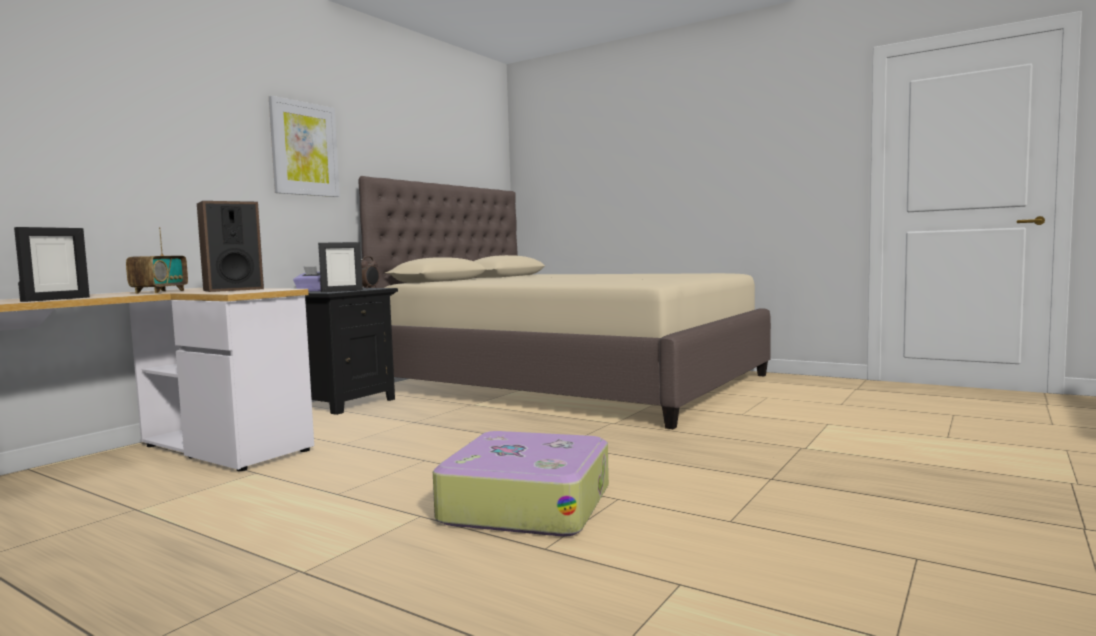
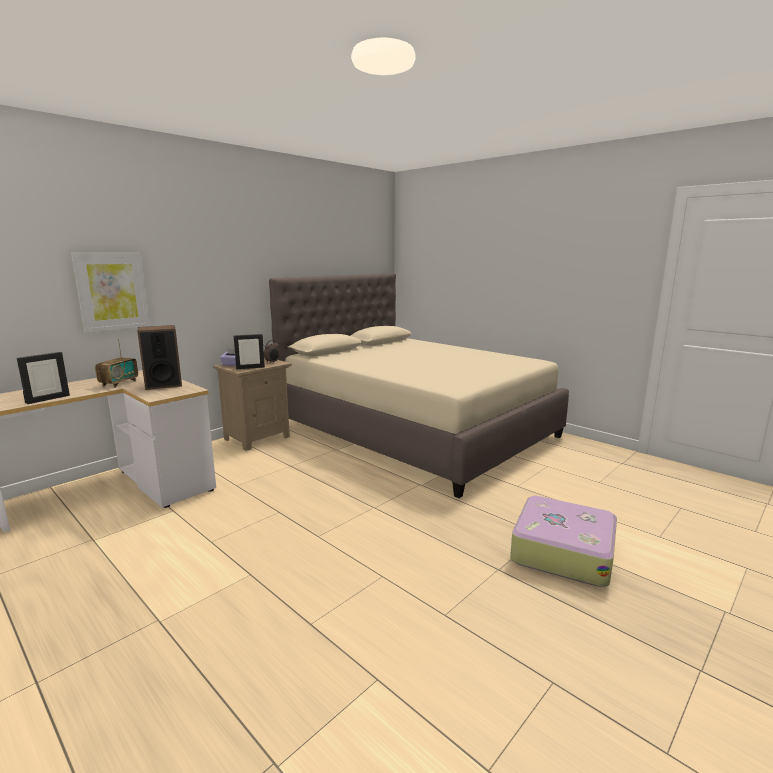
camera: 10 degrees right, 10 degrees up
(304, 149) = (228, 262): picture -> picture (112, 291)
(348, 403) = (258, 438): black nightstand -> beige nightstand
(526, 504) = (320, 572): suitcase -> suitcase (562, 551)

